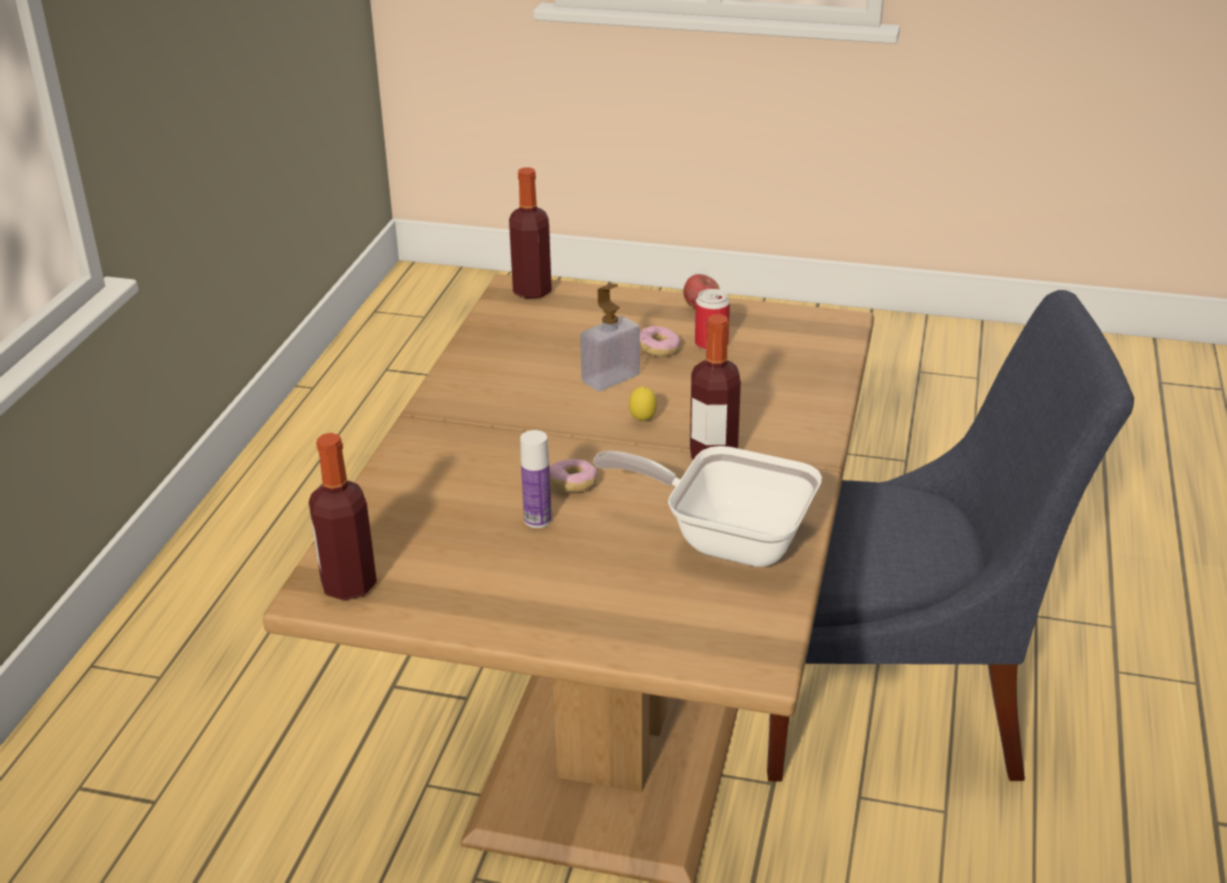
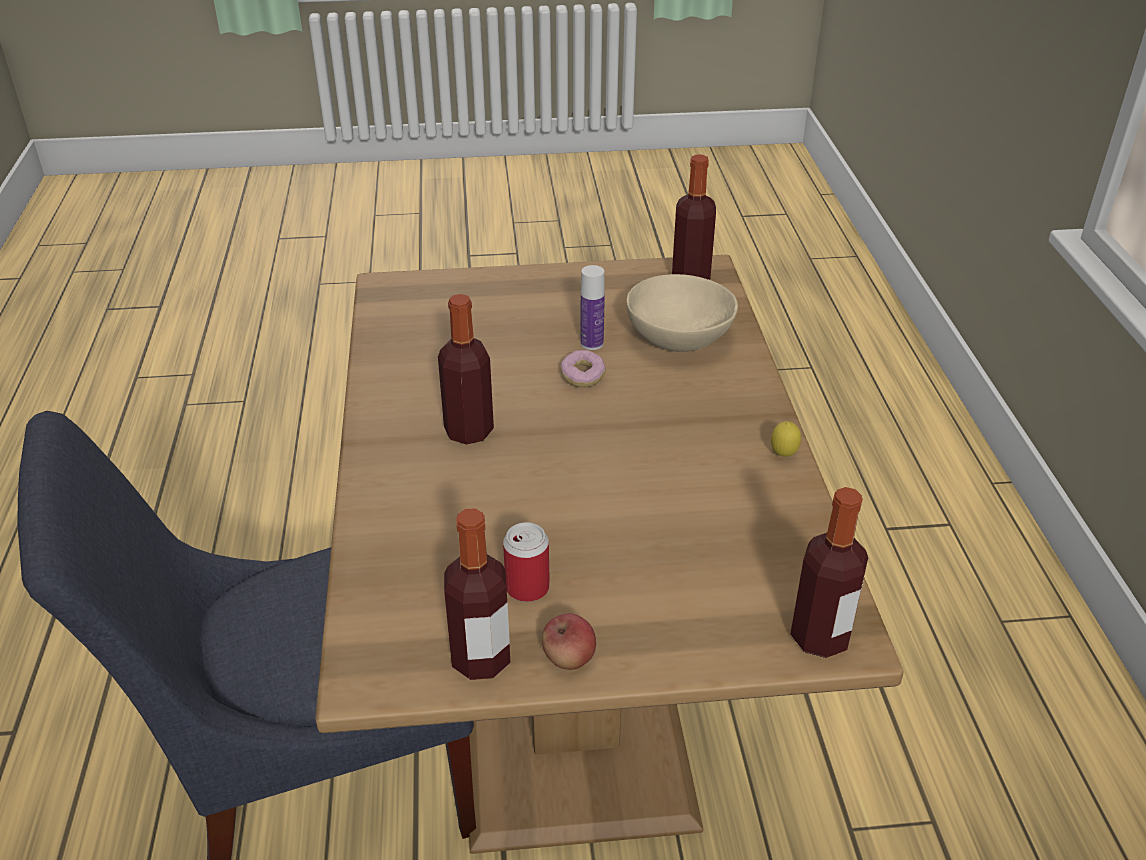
camera: 160 degrees right, 5 degrees up
(439, 505) = (679, 339): none -> beige bowl
(610, 378) = (619, 504): soap dispenser -> none
(642, 421) = (555, 455): lemon -> lemon (783, 455)
(658, 350) = (587, 561): donut -> none
(726, 538) = (431, 358): frying pan -> none
(759, 316) = (481, 659): none -> bottle

